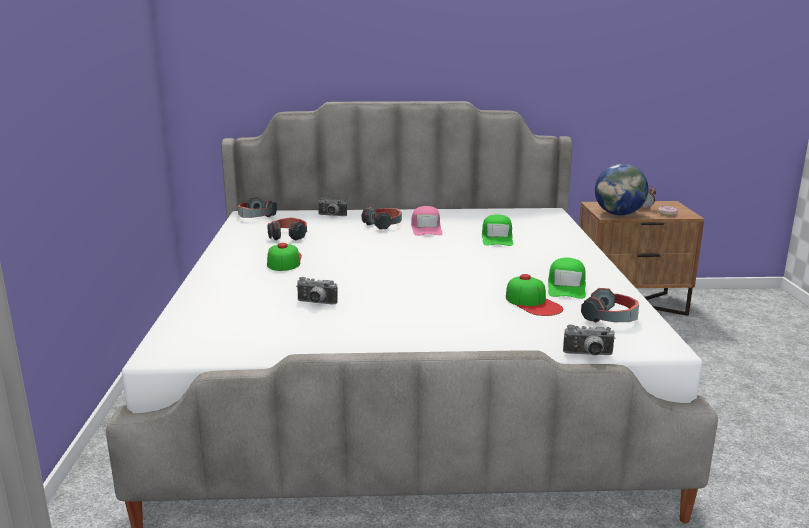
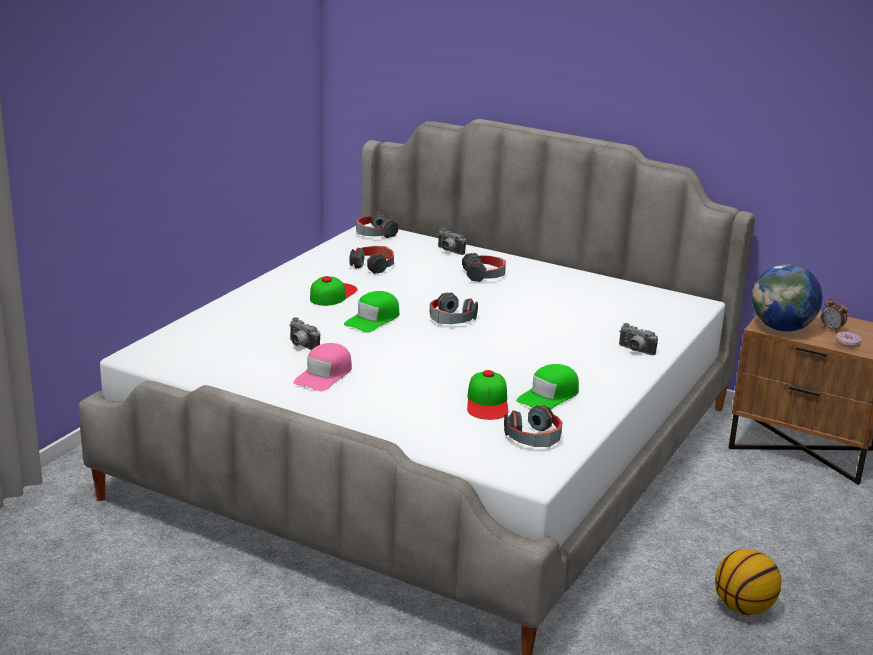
camera: 30 degrees right, 5 degrees up
(407, 256) = (451, 319): none -> headphones
(426, 228) = (520, 292): pink cap -> pink cap (324, 375)
(497, 238) = (575, 323): green cap -> green cap (373, 319)
(588, 355) = (447, 462): camera -> camera (635, 351)
(750, 417) = (744, 608): none -> basketball

